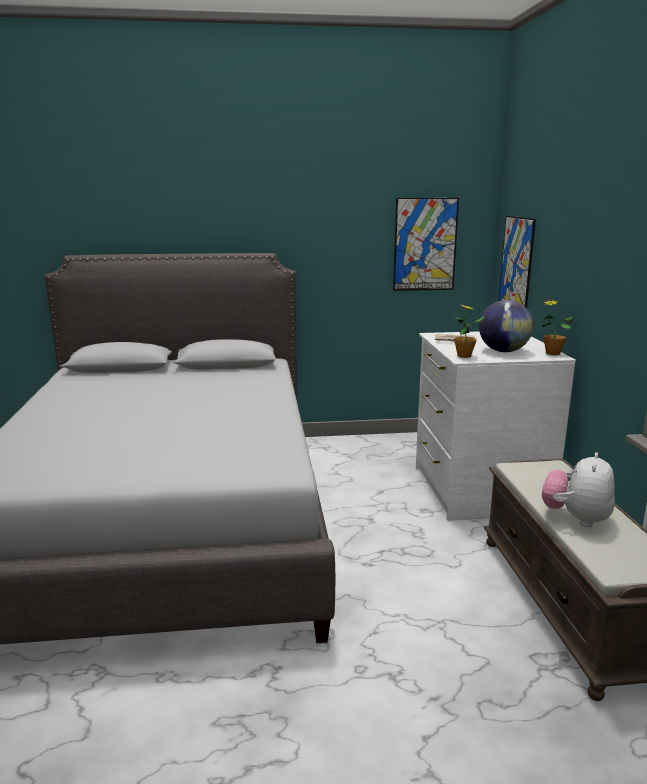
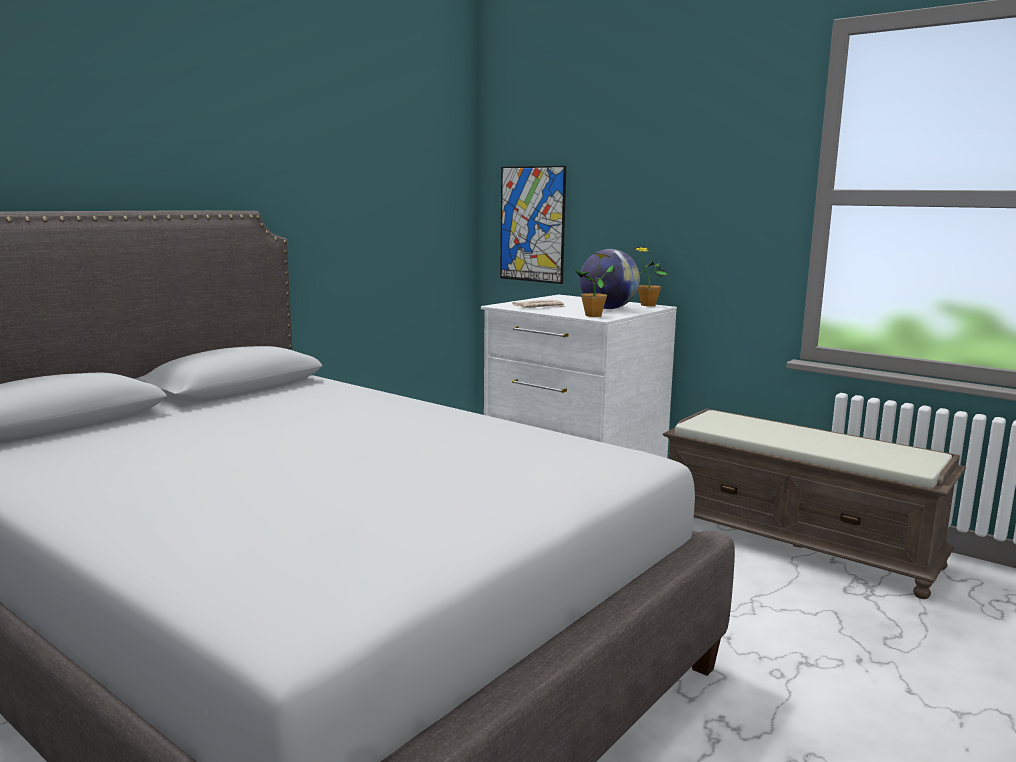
camera: 45 degrees left, 5 degrees down
(425, 244) = (415, 202): picture -> none
(576, 519) = (819, 444): plush toy -> none

